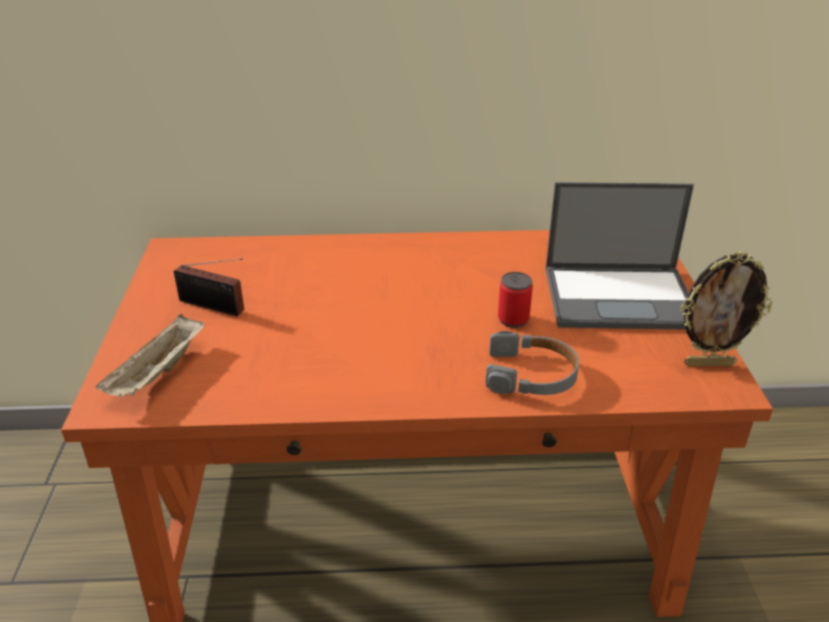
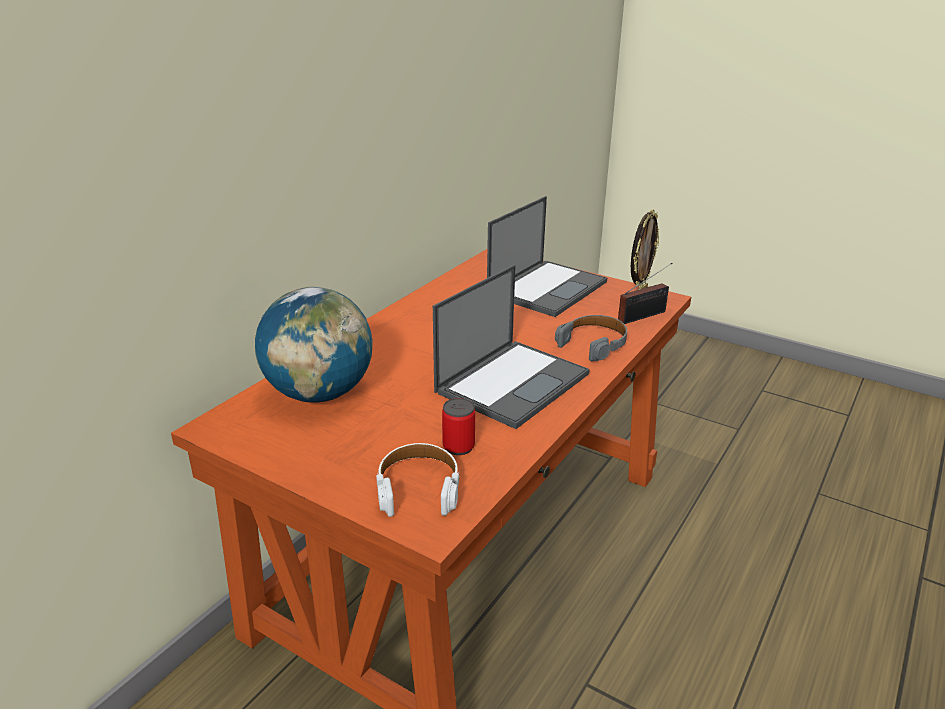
camera: 55 degrees left, 5 degrees down
(158, 374) = (418, 488): beige tray -> white headphones
(214, 307) = (351, 432): radio -> radio (644, 315)
(258, 268) = (319, 394): none -> globe
(385, 354) = (513, 382): none -> laptop
(513, 319) = (529, 326): can -> can (458, 446)

